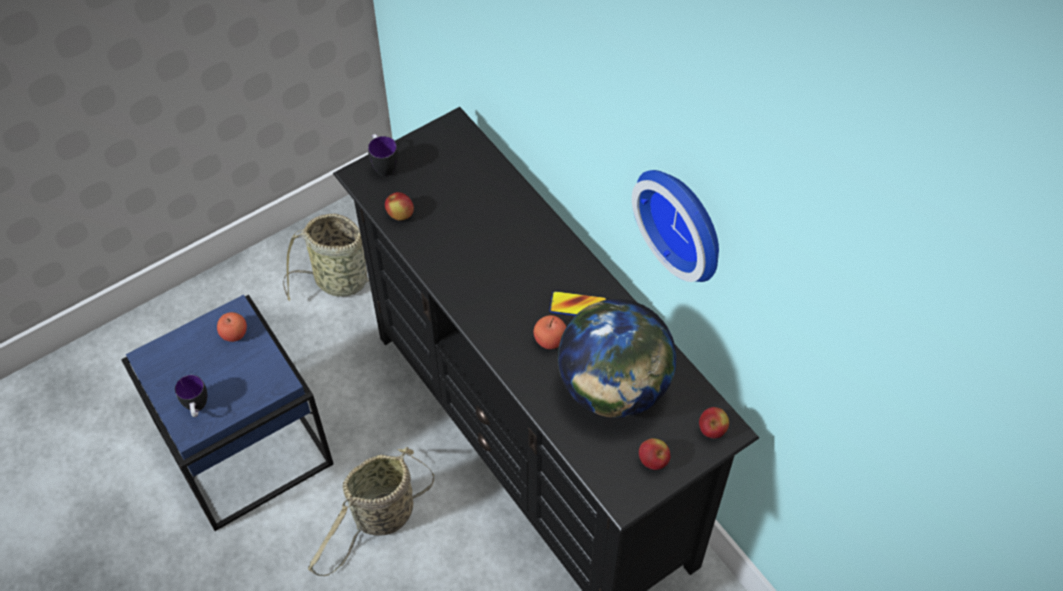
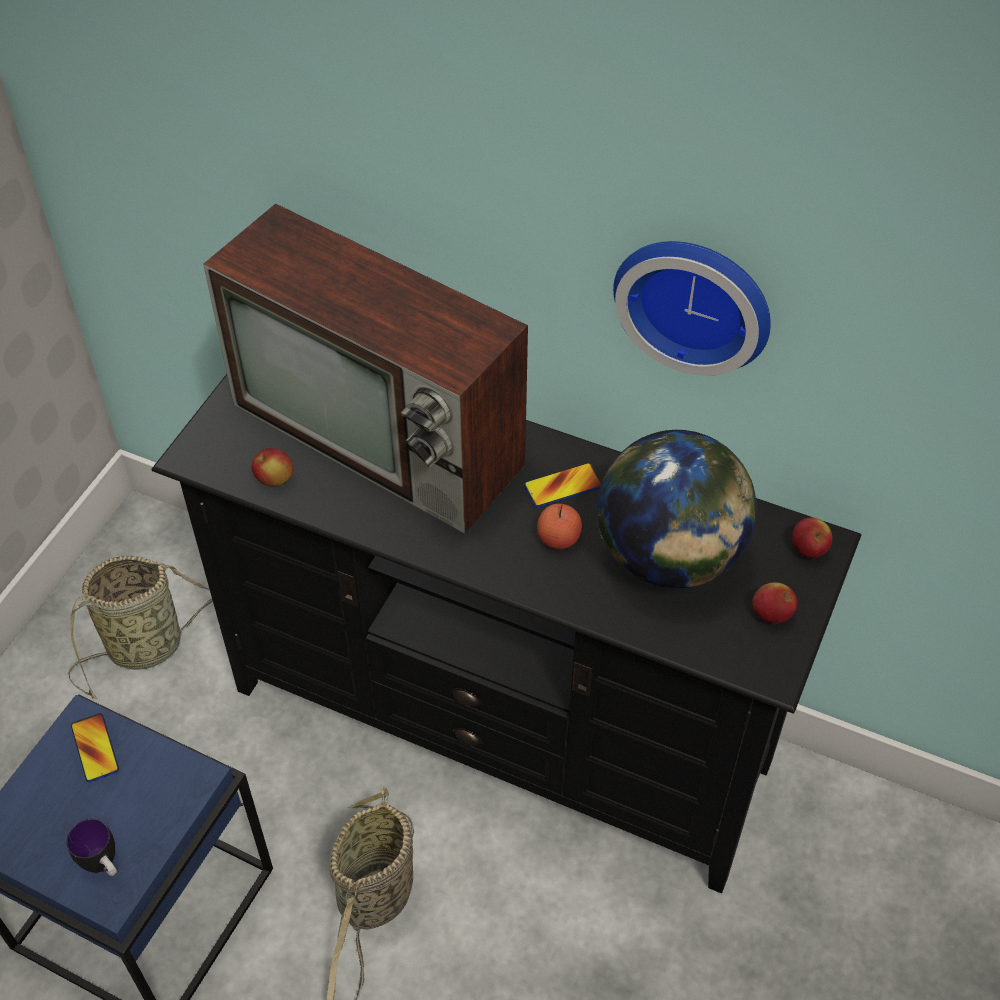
camera: 30 degrees left, 5 degrees down
(234, 334) = (95, 748): apple -> phone
(383, 165) = (212, 432): mug -> none
(486, 216) = (383, 436): none -> television

